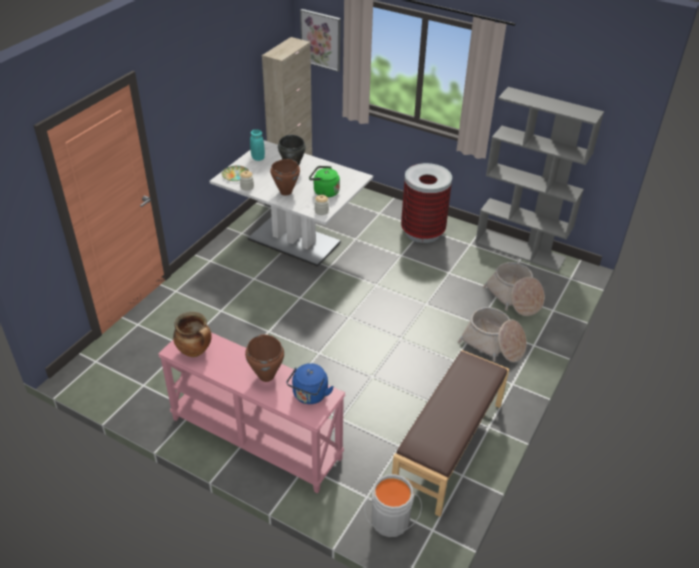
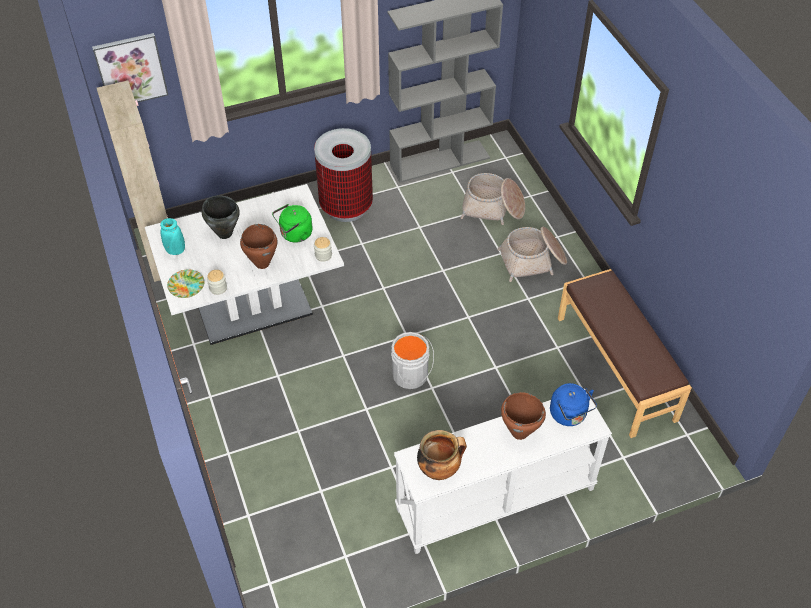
camera: 50 degrees left, 10 degrees up
(254, 439) = (495, 500): pink console table -> white console table
(390, 522) = (660, 457): grey bucket -> grey bucket (411, 376)

